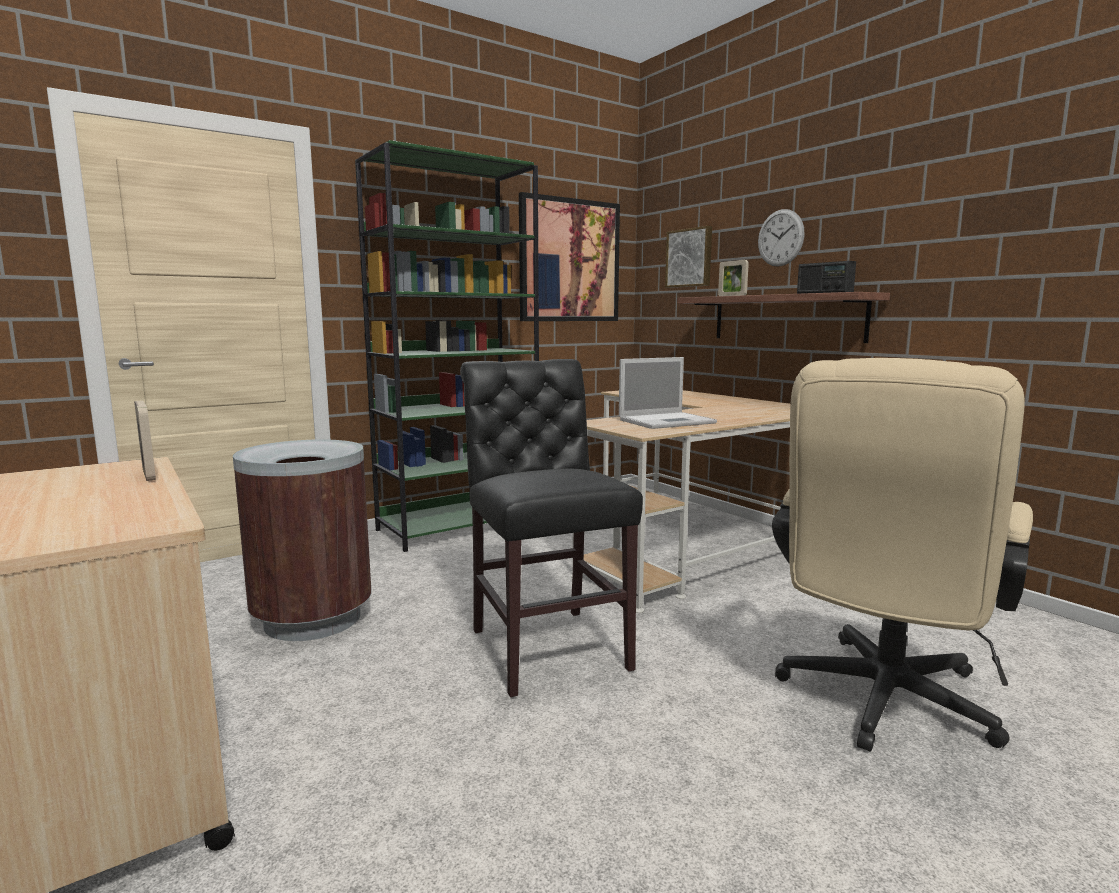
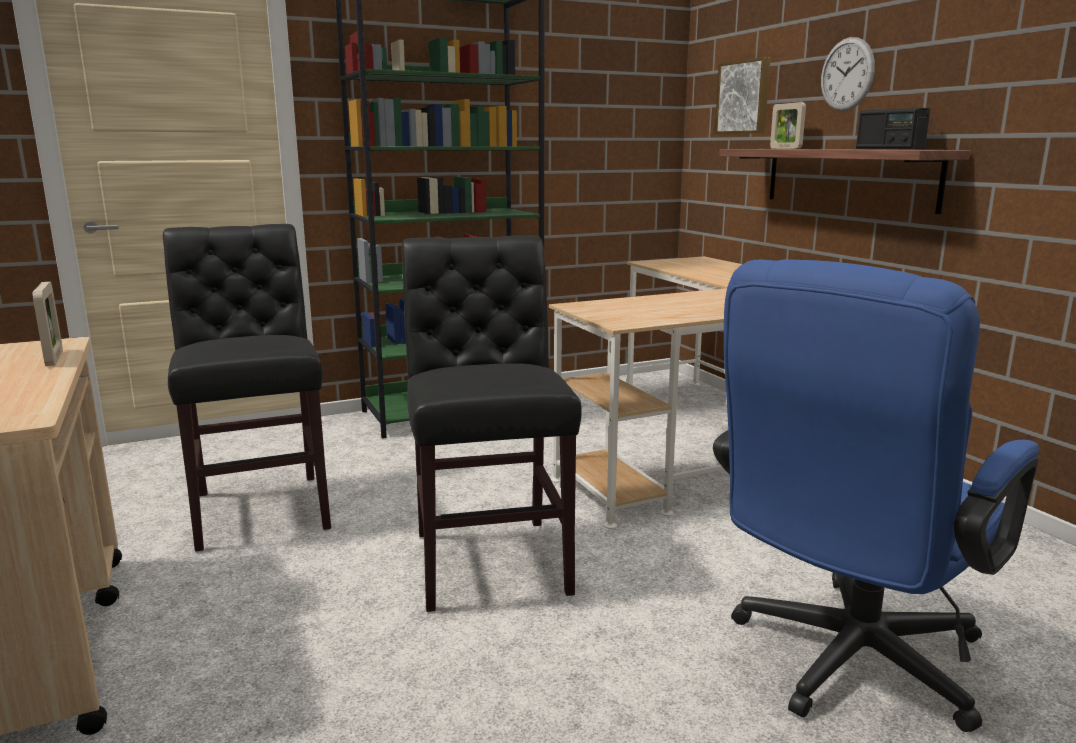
camera: 10 degrees right, 5 degrees up
(313, 619) = (261, 507): brown trash can -> black chair
(569, 261) = (598, 101): picture -> none
(668, 421) = (666, 307): laptop -> none
(881, 705) = (845, 664): beige office chair -> blue office chair

